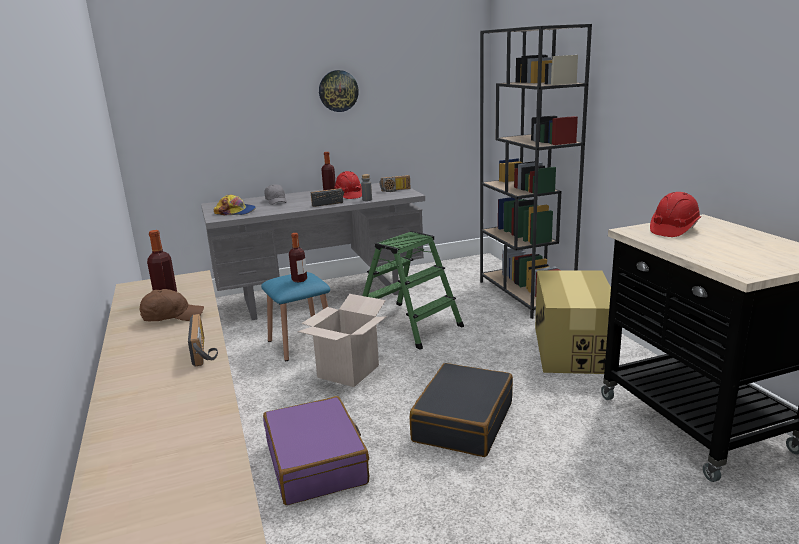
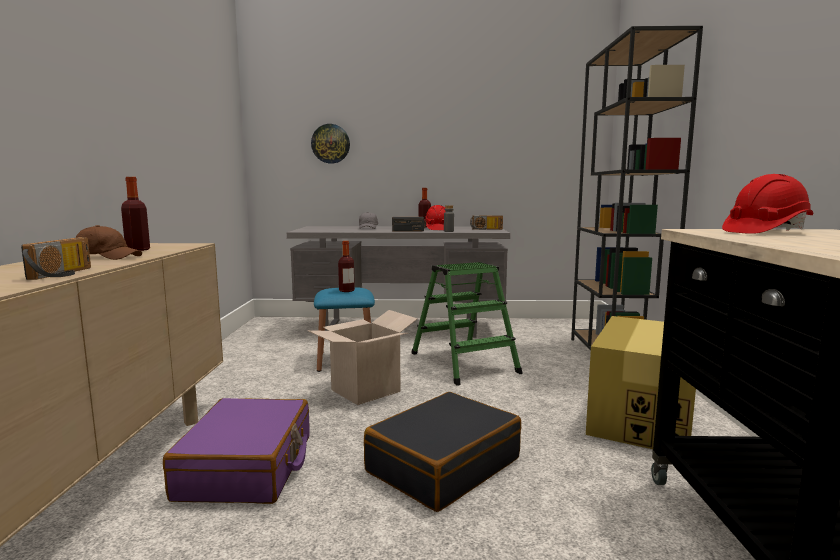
camera: 20 degrees right, 10 degrees down
(236, 212) = (323, 229): cap -> none
(338, 91) = (446, 133): wall clock -> wall clock (330, 143)

